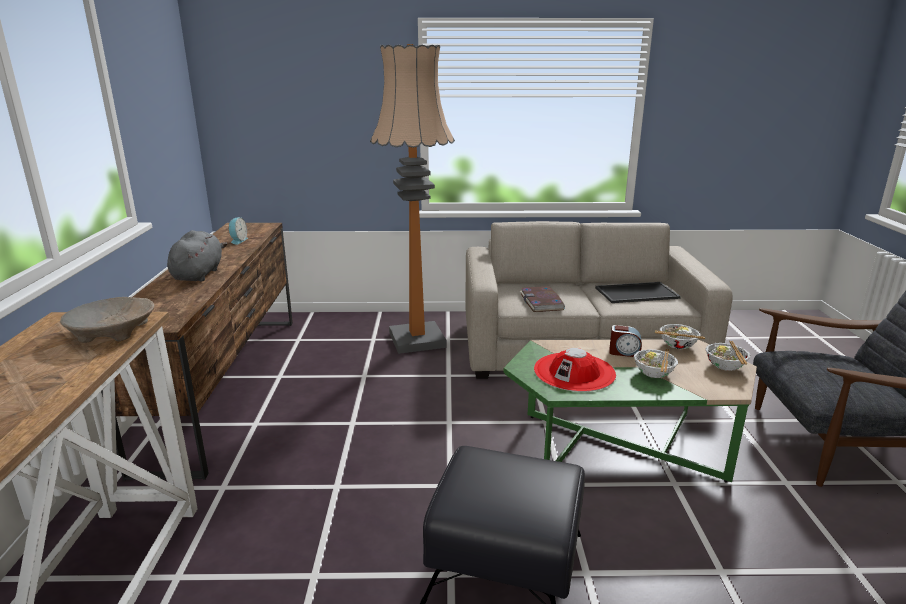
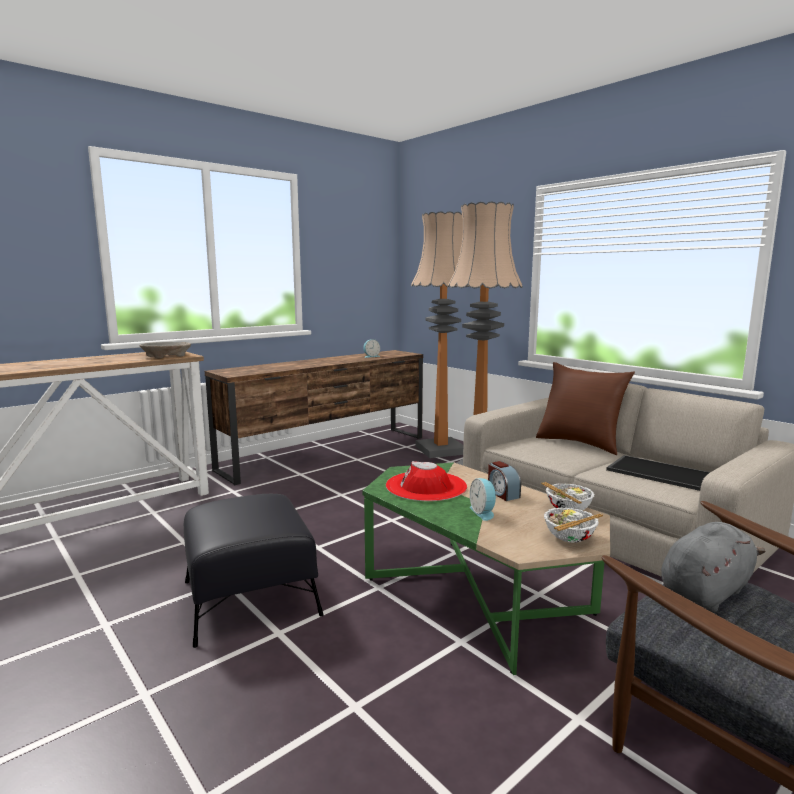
camera: 50 degrees right, 10 degrees down
(199, 274) = (306, 363): grey plush toy -> grey plush toy (706, 591)
(340, 330) = (440, 450): none -> floor lamp
(541, 284) = (580, 443): none -> brown pillow
(542, 302) = (540, 450): book -> none
(654, 374) = (483, 512): bowl -> alarm clock

